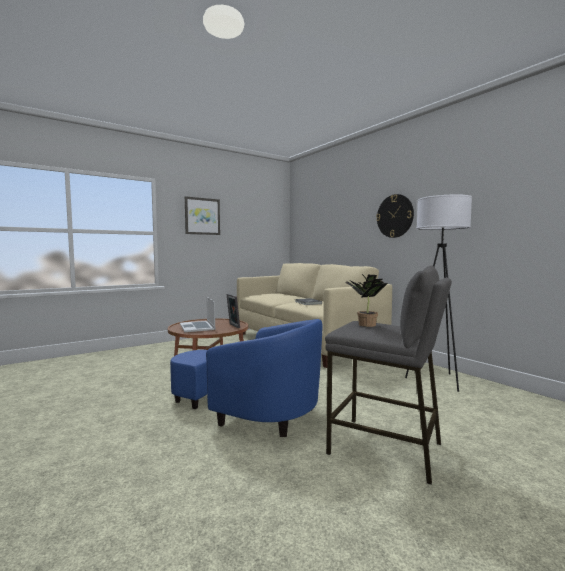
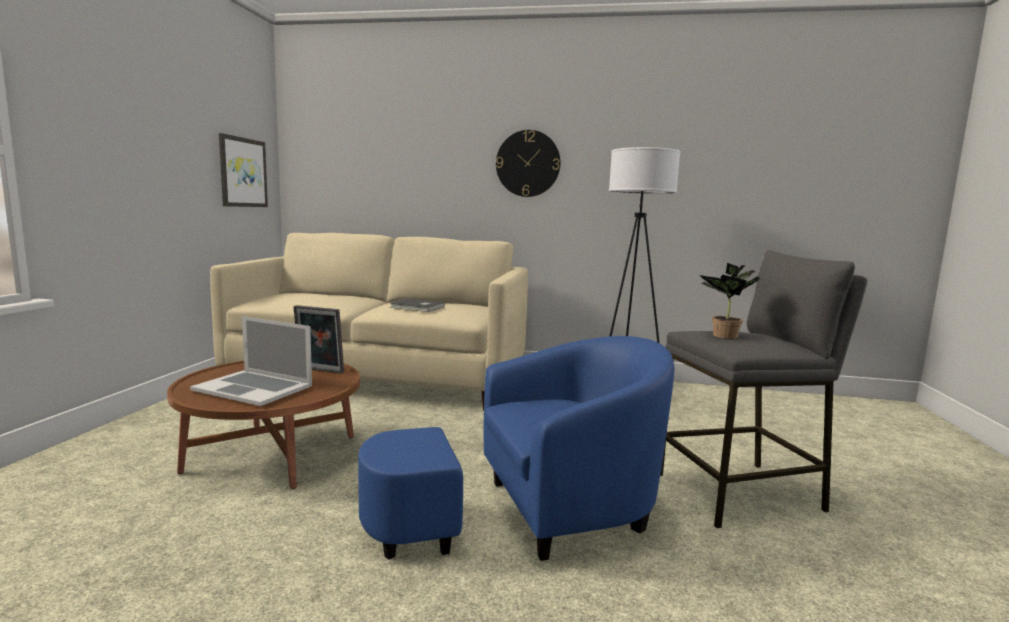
camera: 45 degrees left, 5 degrees up
(202, 216) = (123, 117): picture -> picture (242, 172)

